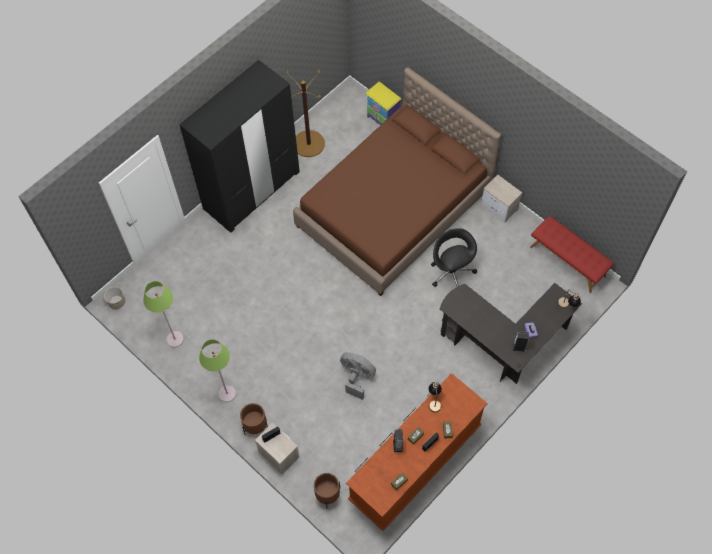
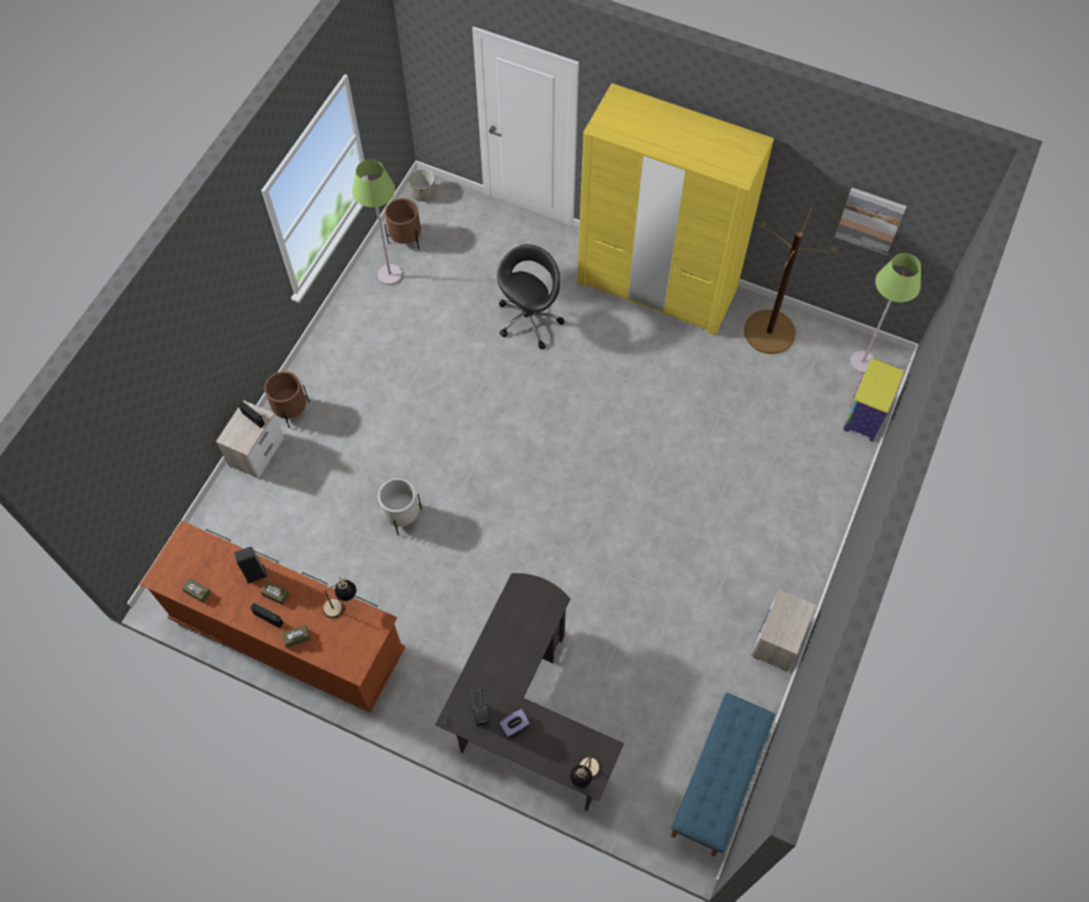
camera: 70 degrees right, 0 degrees up
(227, 393) = (328, 361): green floor lamp -> green floor lamp (862, 362)
(251, 190) = (656, 286): black wardrobe -> yellow wardrobe
(309, 46) = (870, 220): none -> picture
(327, 494) = (212, 531): brown planter -> brown planter (406, 238)
(357, 377) = (402, 516): grey fan -> white planter
(394, 208) = (708, 482): brown bed -> none
(451, 272) = (625, 598): black office chair -> black office chair (529, 319)
(568, 261) = (719, 781): red bench -> blue bench

